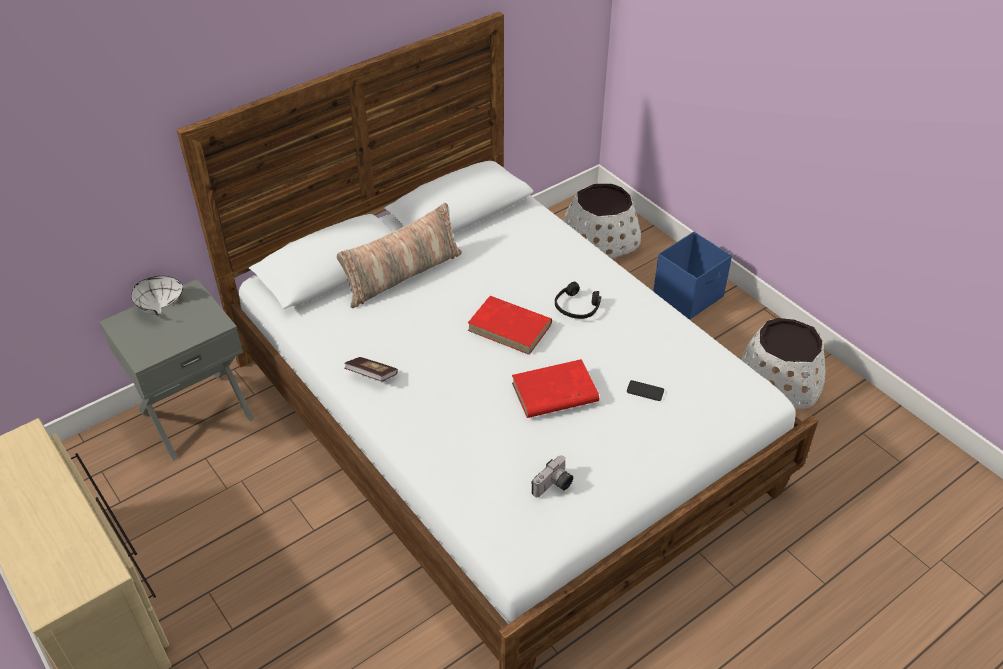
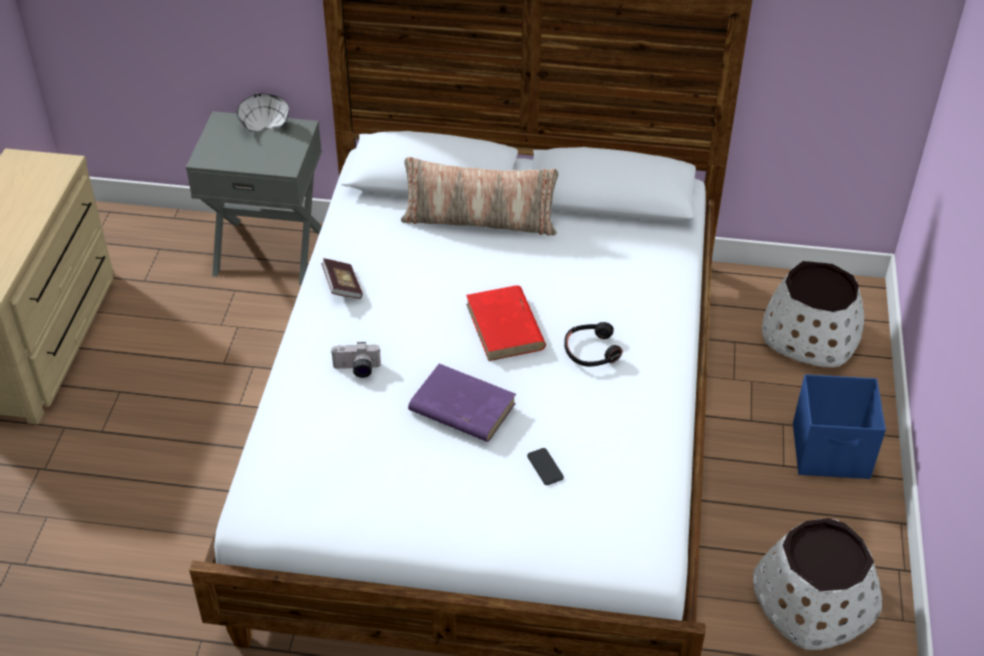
camera: 45 degrees right, 0 degrees up
(554, 393) = (461, 407): red book -> purple book
(554, 486) = (353, 480): camera -> camera (357, 370)

